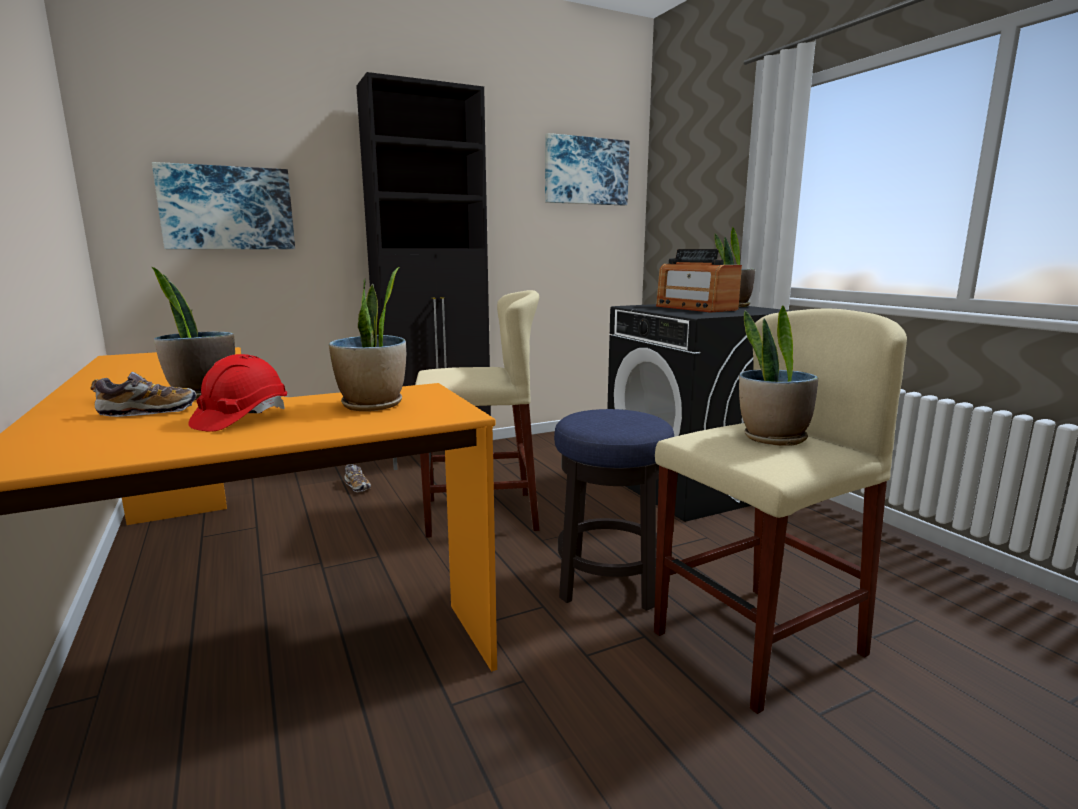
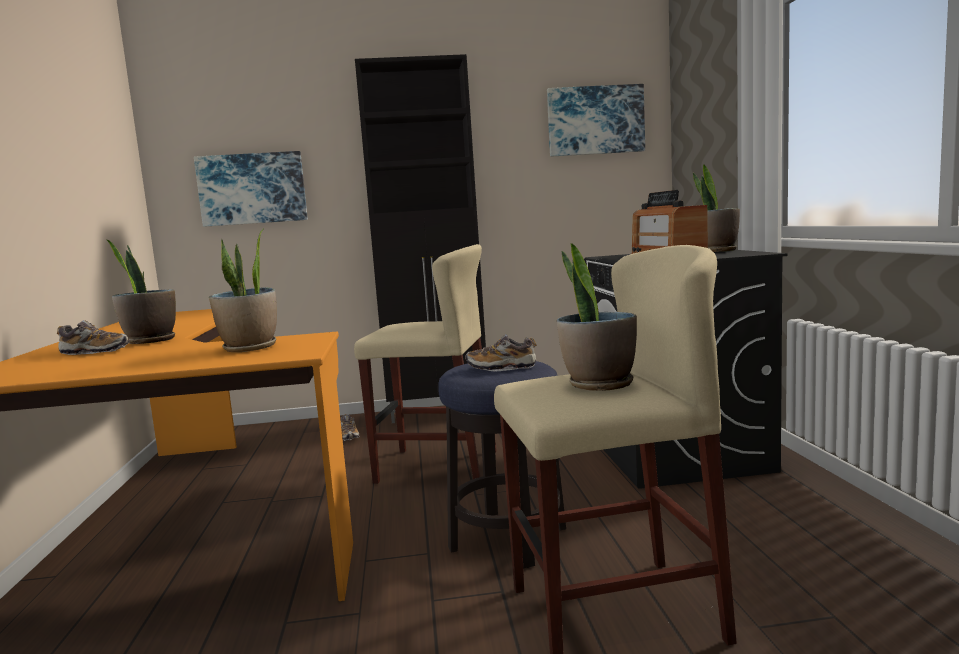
camera: 20 degrees right, 5 degrees down
(241, 419) = (142, 357): red hard hat -> none
(620, 419) = (501, 368): none -> shoe

